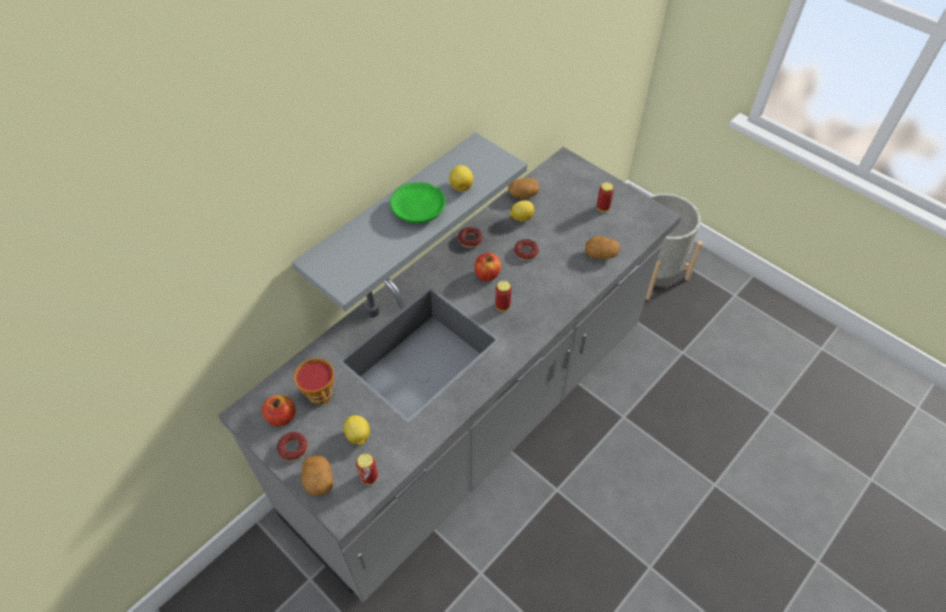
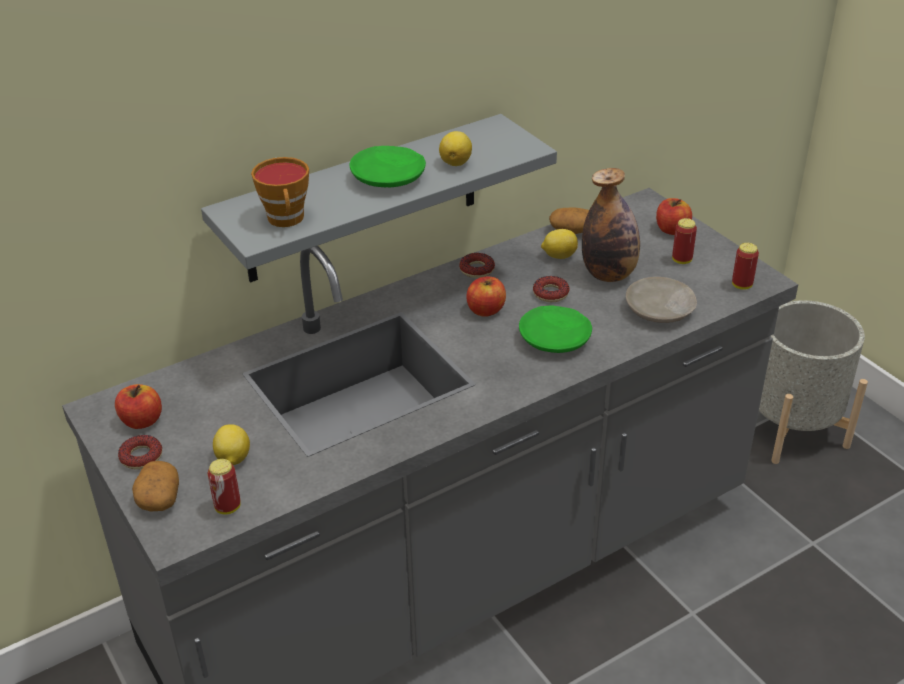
camera: 15 degrees right, 15 degrees down
(321, 396) = (204, 407): cup -> cup (287, 220)
(502, 306) = (493, 347): can -> can (742, 285)
(541, 291) = (555, 339): none -> green plate
(559, 228) = (609, 274): none -> bottle
(589, 182) = (672, 230): none -> apple
(601, 254) = (660, 310): potato -> beige plate

